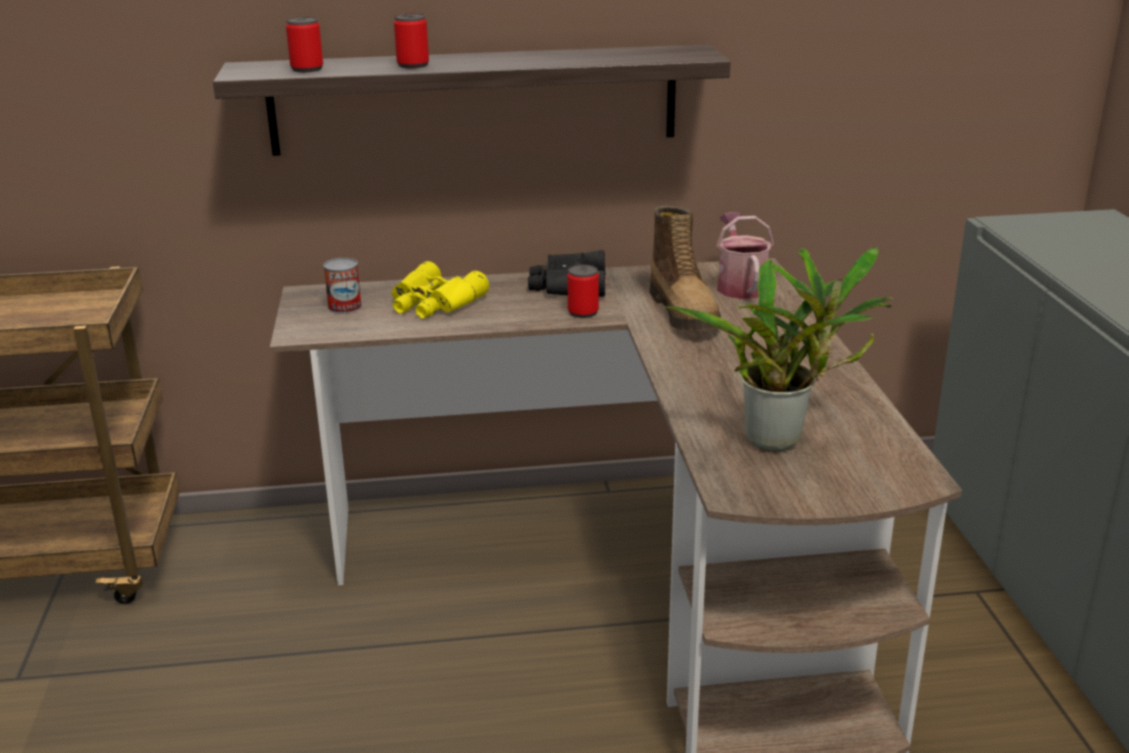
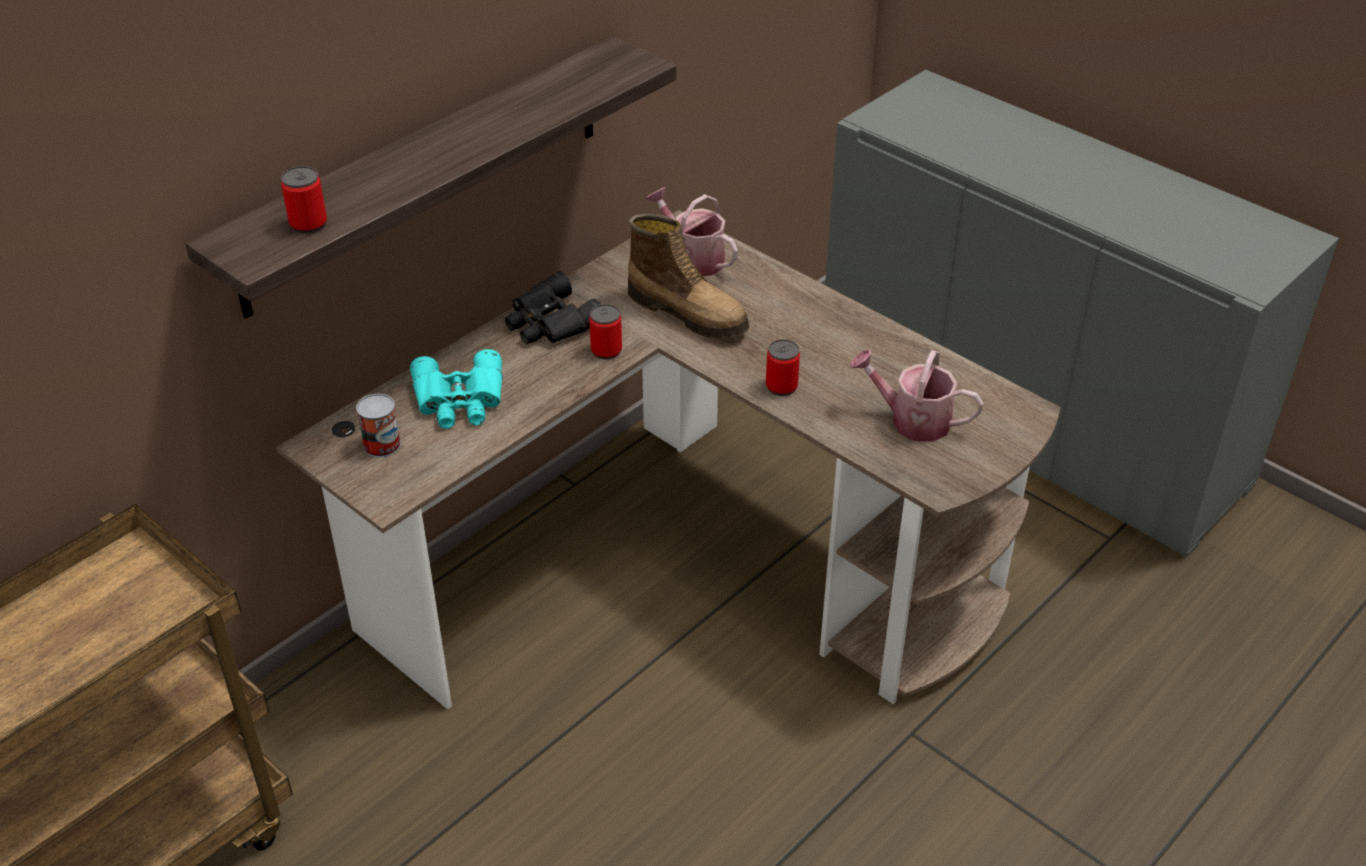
camera: 40 degrees left, 15 degrees up
(413, 65) = (405, 176): can -> can (781, 386)
(433, 303) = (460, 400): yellow binoculars -> turquoise binoculars
(781, 441) = (912, 420): potted plant -> watering can

